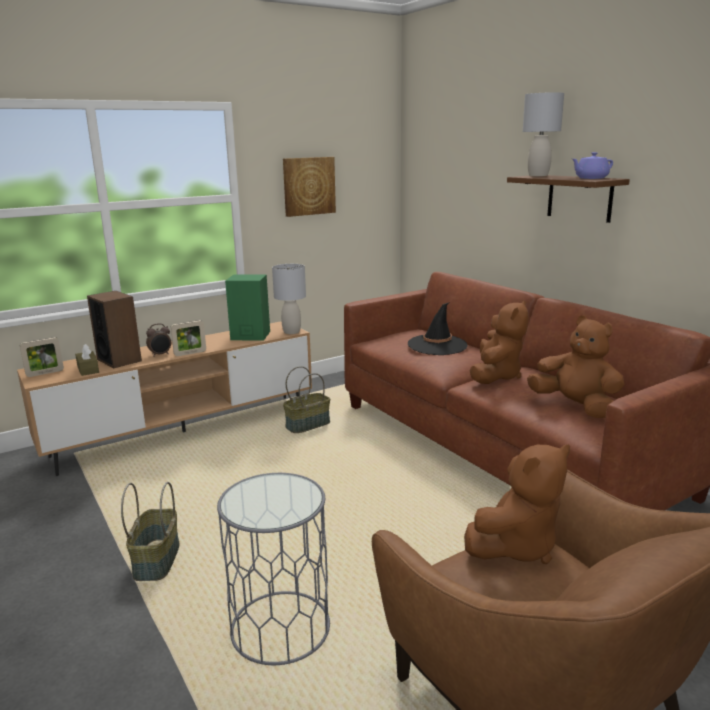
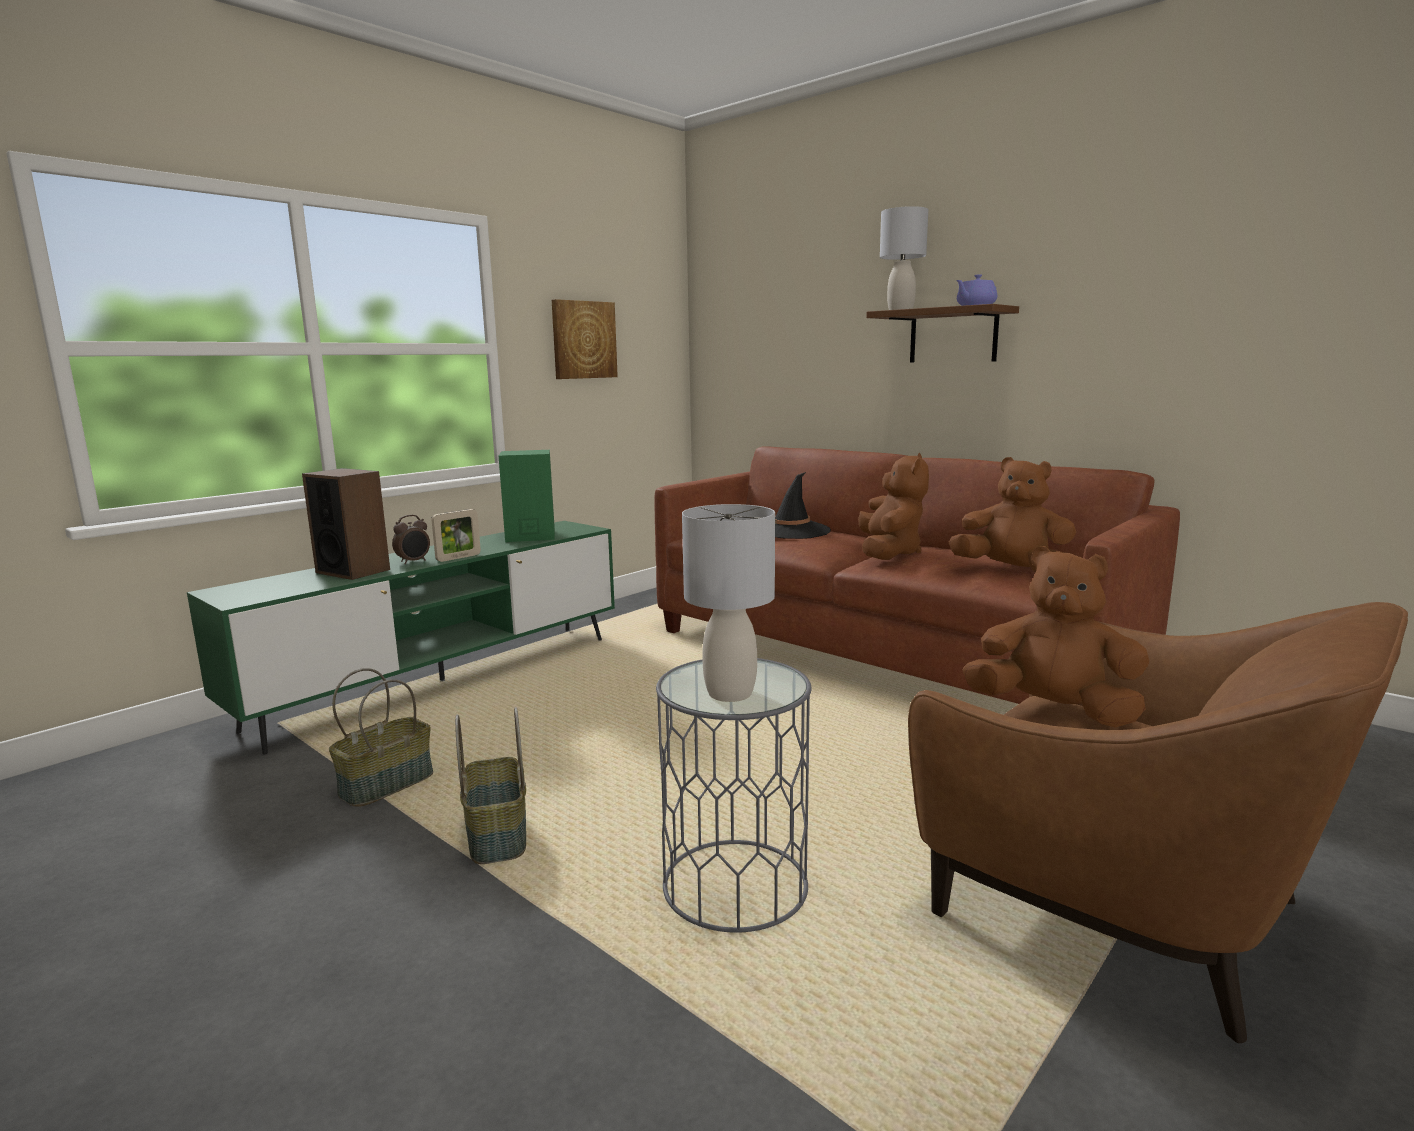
camera: 15 degrees left, 5 degrees down
(45, 373) = (241, 592): picture frame -> none
(88, 369) = (311, 583): brown tissue box -> none
(184, 432) = (443, 681): brown tv stand -> green tv stand
(292, 332) = (586, 529): grey table lamp -> grey table lamp (731, 693)
(308, 424) = (619, 655): basket -> basket (387, 783)
(516, 546) = (1053, 711): brown plush toy -> brown plush toy turned 105 degrees counterclockwise

